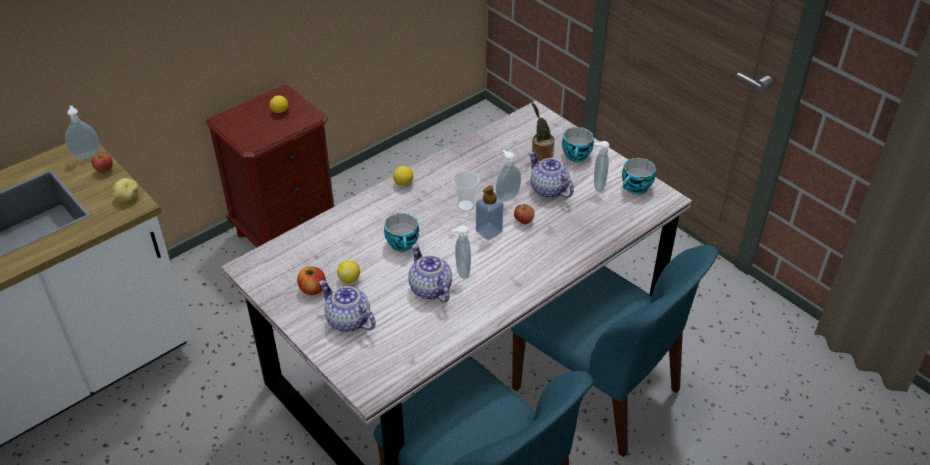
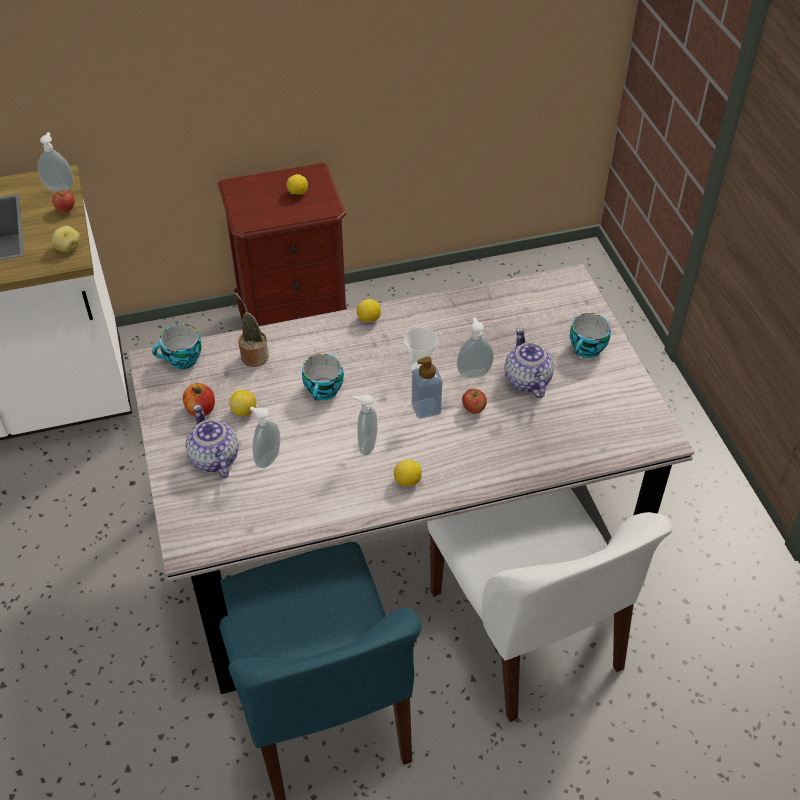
camera: 25 degrees right, 5 degrees up
(430, 289) = (320, 454): teapot -> none
(509, 286) = (407, 481): none -> lemon
(540, 153) = (546, 332): potted plant -> potted plant (253, 355)
(597, 186) = (588, 394): soap dispenser -> soap dispenser (267, 458)
(599, 391) = (527, 633): blue chair -> white chair
(636, 188) = (633, 413): cup -> cup (181, 361)

